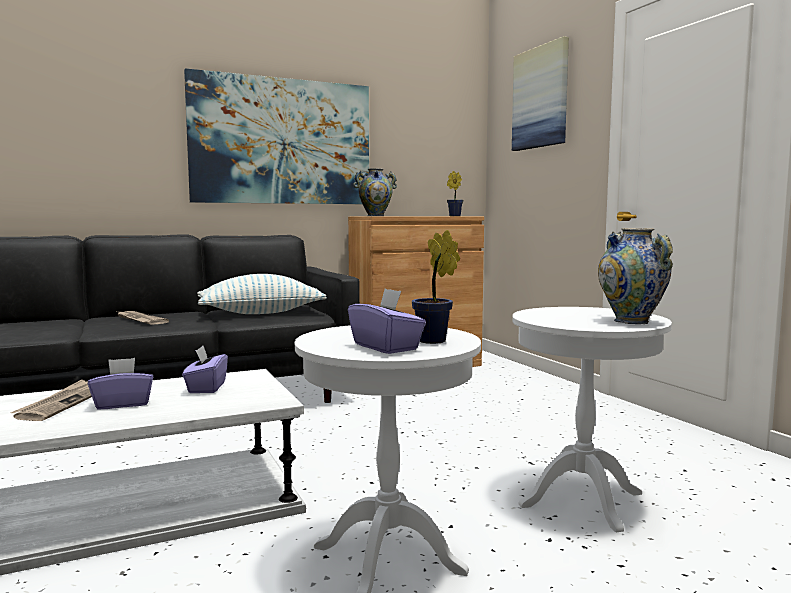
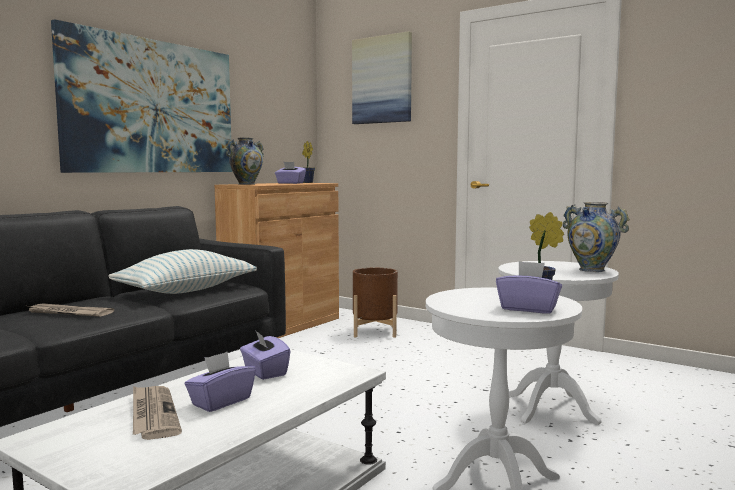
camera: 30 degrees left, 0 degrees up
(427, 216) = (290, 183): none -> purple tissue box
(499, 383) = (375, 331): none -> brown planter

